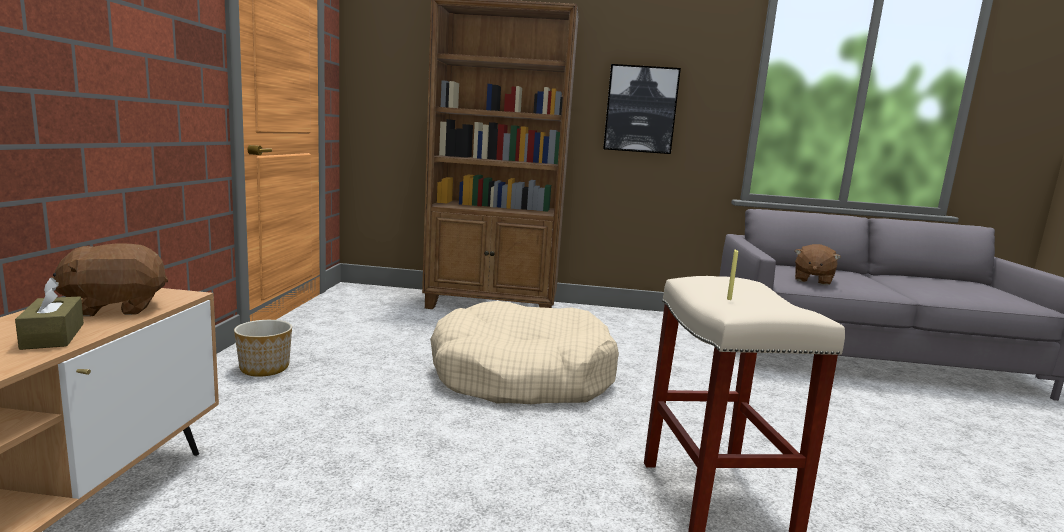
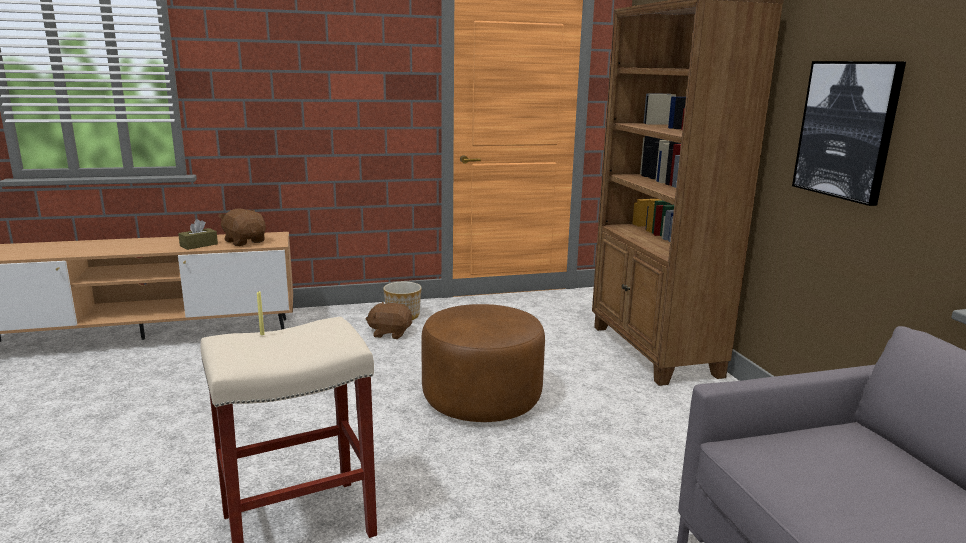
camera: 70 degrees right, 5 degrees up
(522, 376) = (482, 398): beige dog bed -> brown ottoman
(812, 280) = (805, 471): brown plush toy -> brown plush toy (390, 333)

